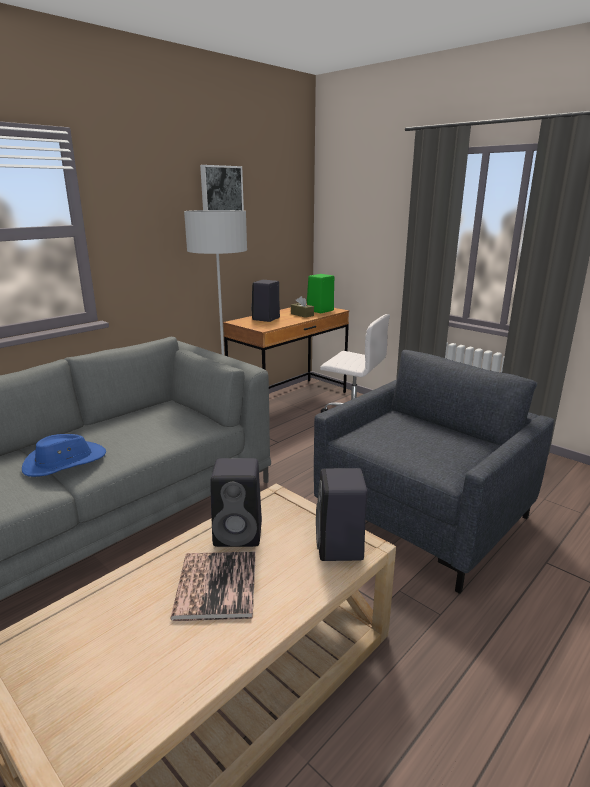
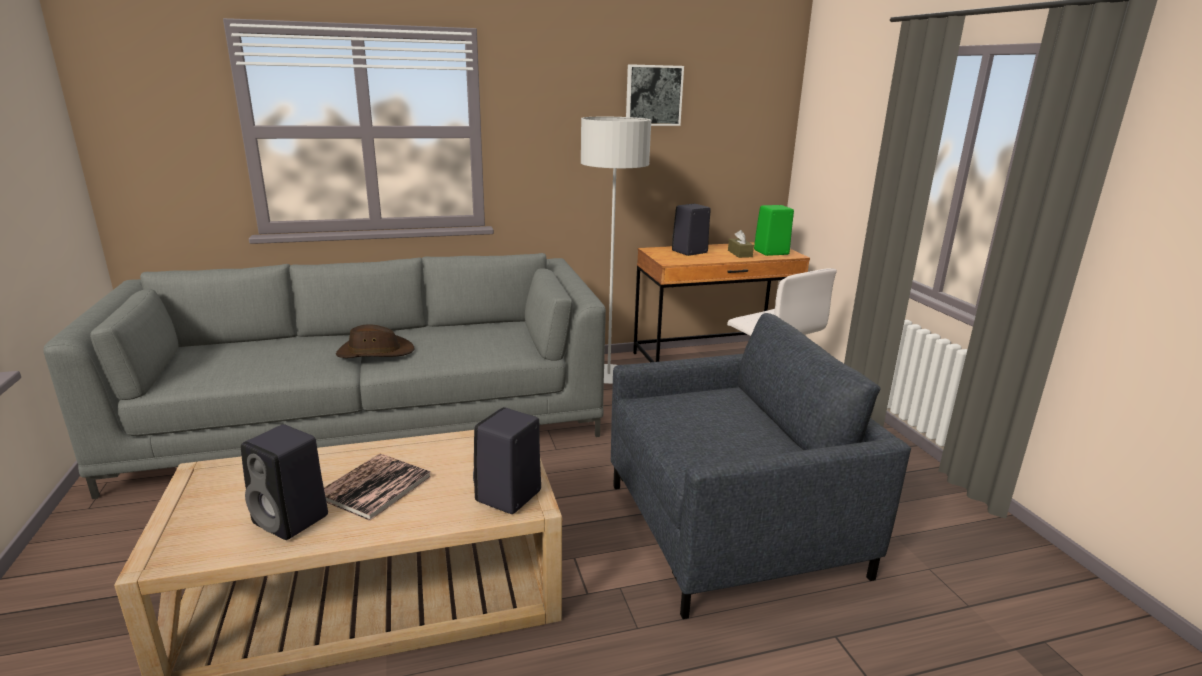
camera: 30 degrees right, 0 degrees up
(64, 462) = (375, 352): blue hat -> brown hat
(240, 534) = (441, 454): black speaker -> black speaker (293, 520)

